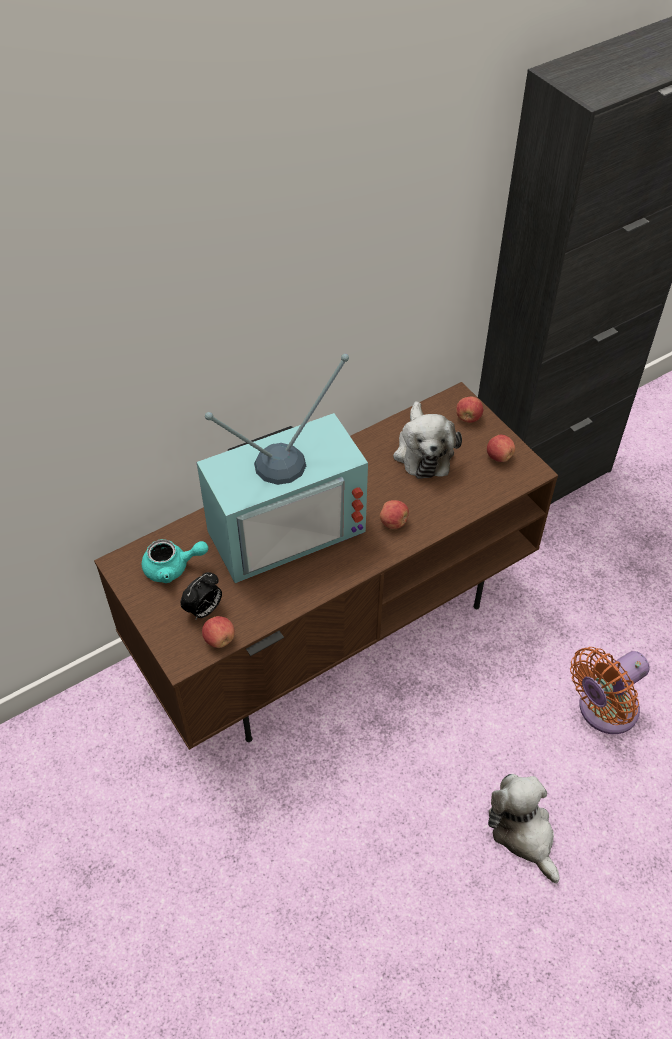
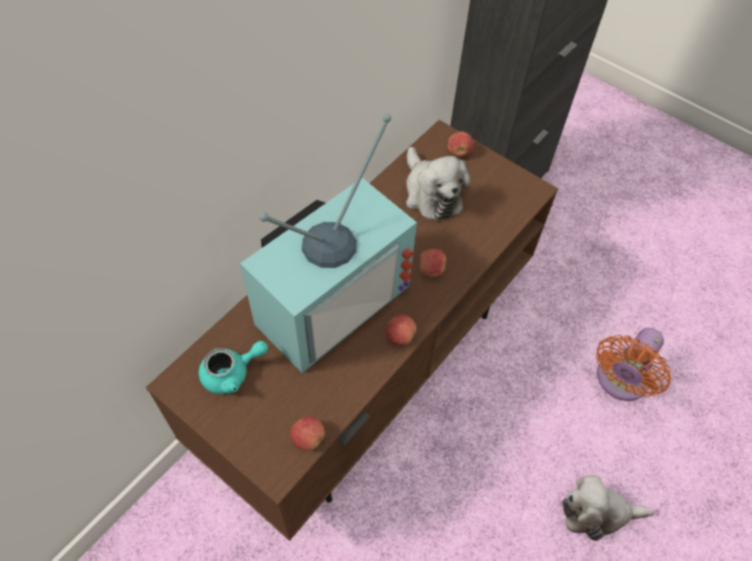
camera: 20 degrees left, 5 degrees up
(204, 610) = (281, 411): alarm clock -> none
(499, 456) = (500, 183): apple -> apple (399, 336)
(523, 832) = (596, 512): plush toy -> plush toy turned 45 degrees counterclockwise

